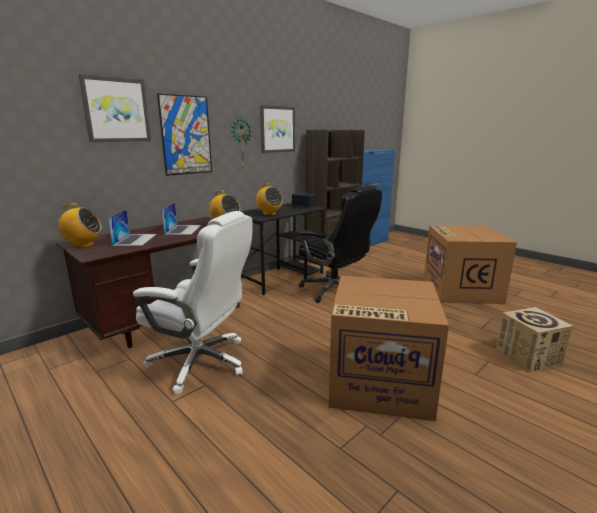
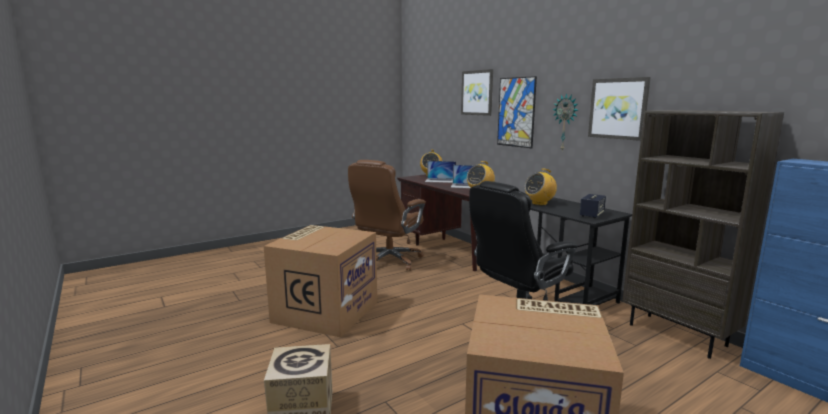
camera: 100 degrees right, 5 degrees down
(201, 362) = (388, 261): white office chair -> brown office chair

